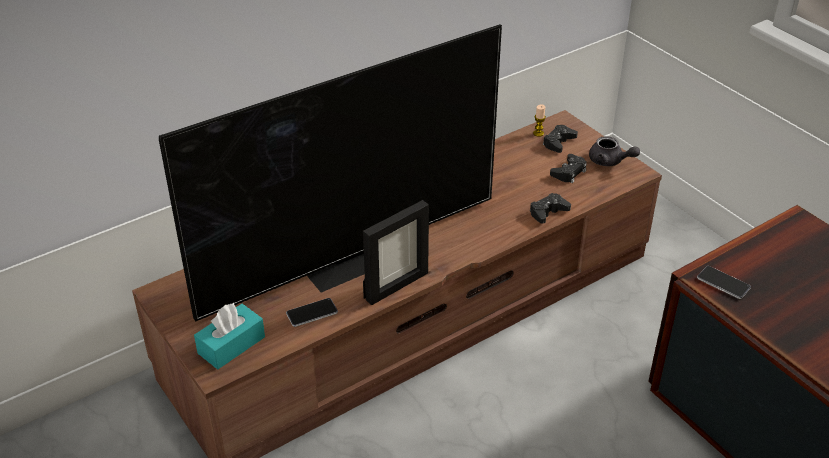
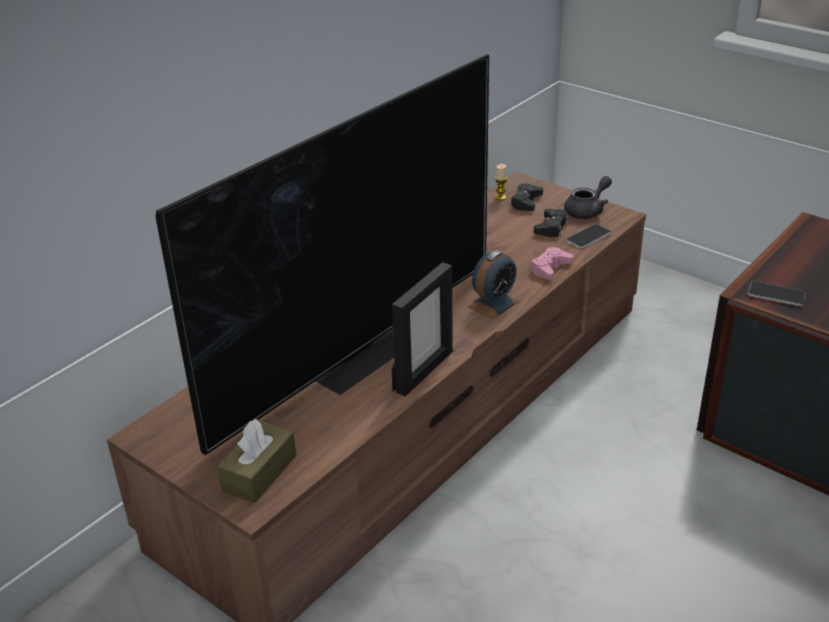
camera: 15 degrees left, 5 degrees down
(231, 345) = (259, 473): turquoise tissue box -> brown tissue box
(312, 313) = (340, 419): phone -> phone (588, 237)
(483, 236) = (493, 304): none -> alarm clock
(548, 212) = (550, 268): black game controller -> pink game controller
(609, 161) = (587, 211): grey teapot -> grey teapot turned 60 degrees counterclockwise

